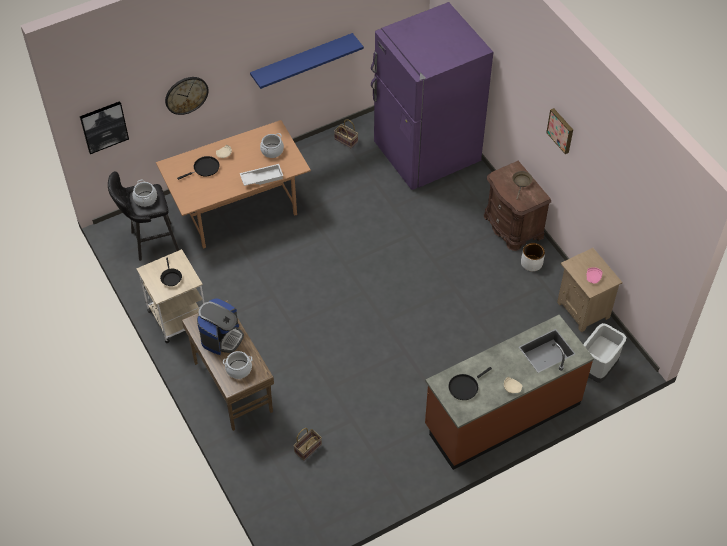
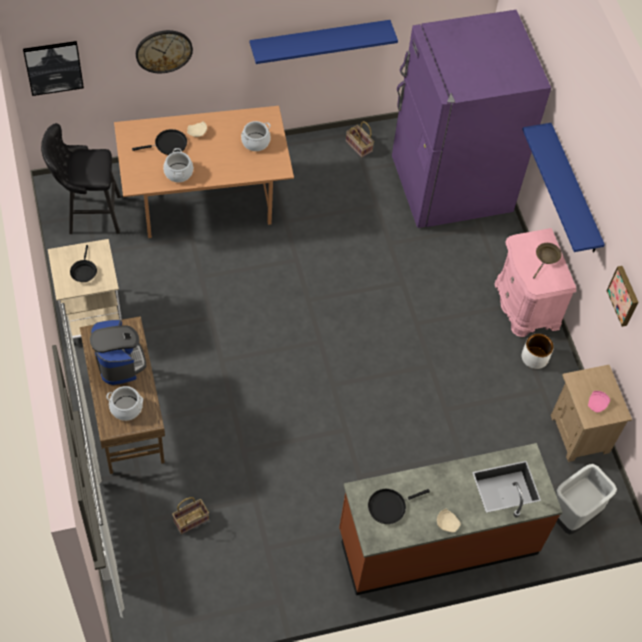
camera: 10 degrees right, 5 degrees up
(145, 199) = (87, 165): cooking pot -> cooking pot (178, 172)
(222, 337) = (119, 362): coffee machine -> coffee machine turned 60 degrees counterclockwise
(262, 177) = (232, 172): white tray -> none
(511, 227) = (524, 305): brown nightstand -> pink nightstand
(531, 124) = (574, 190): none -> blue shelf
(561, 130) = (605, 211): picture -> picture (624, 295)

